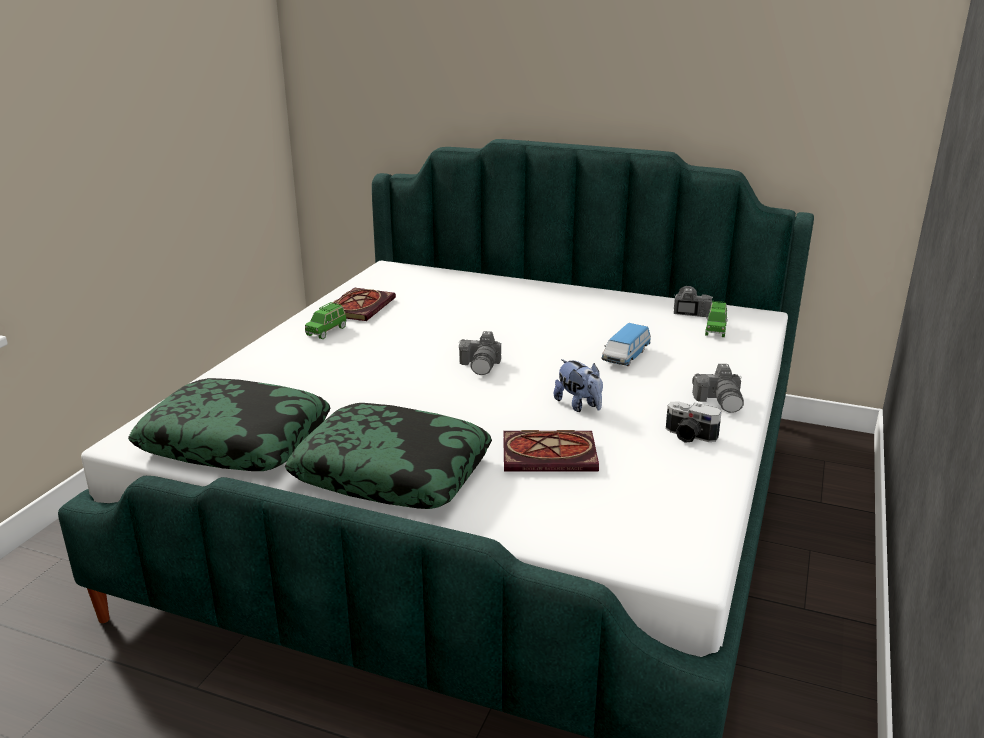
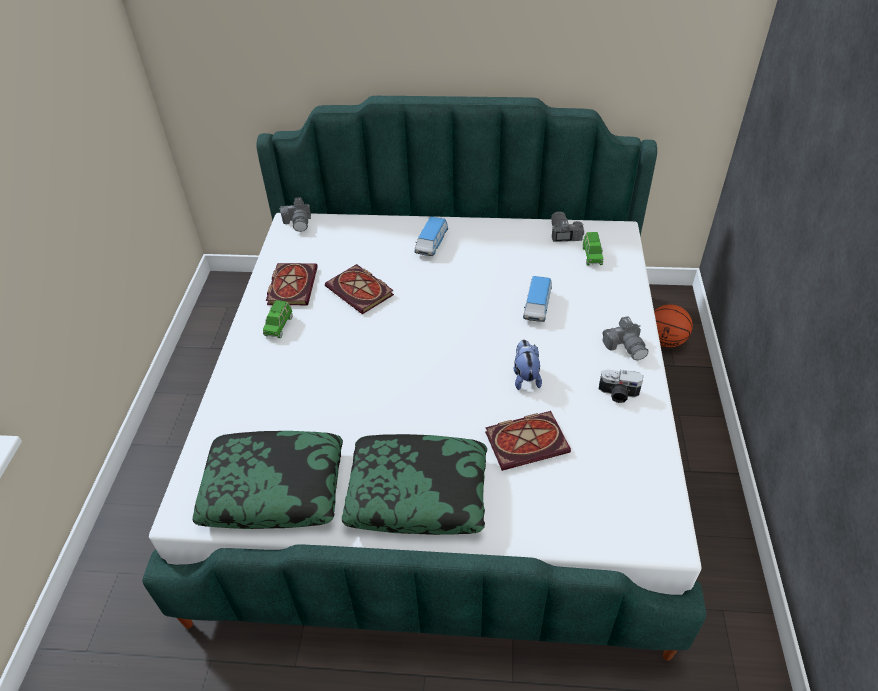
camera: 15 degrees left, 20 degrees up
(431, 320) = (361, 291): none -> book
(481, 365) = (429, 343): camera -> camera (298, 222)
(530, 299) = (431, 244): none -> toy car
(579, 405) = (525, 376): plush toy -> plush toy turned 135 degrees counterclockwise
(818, 477) = (665, 340): none -> basketball

